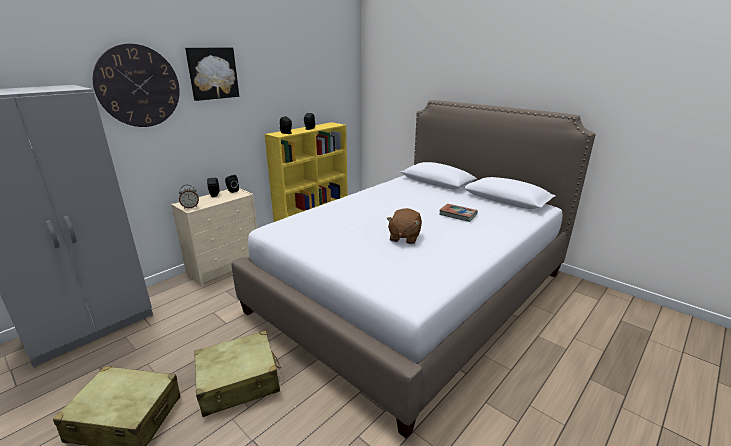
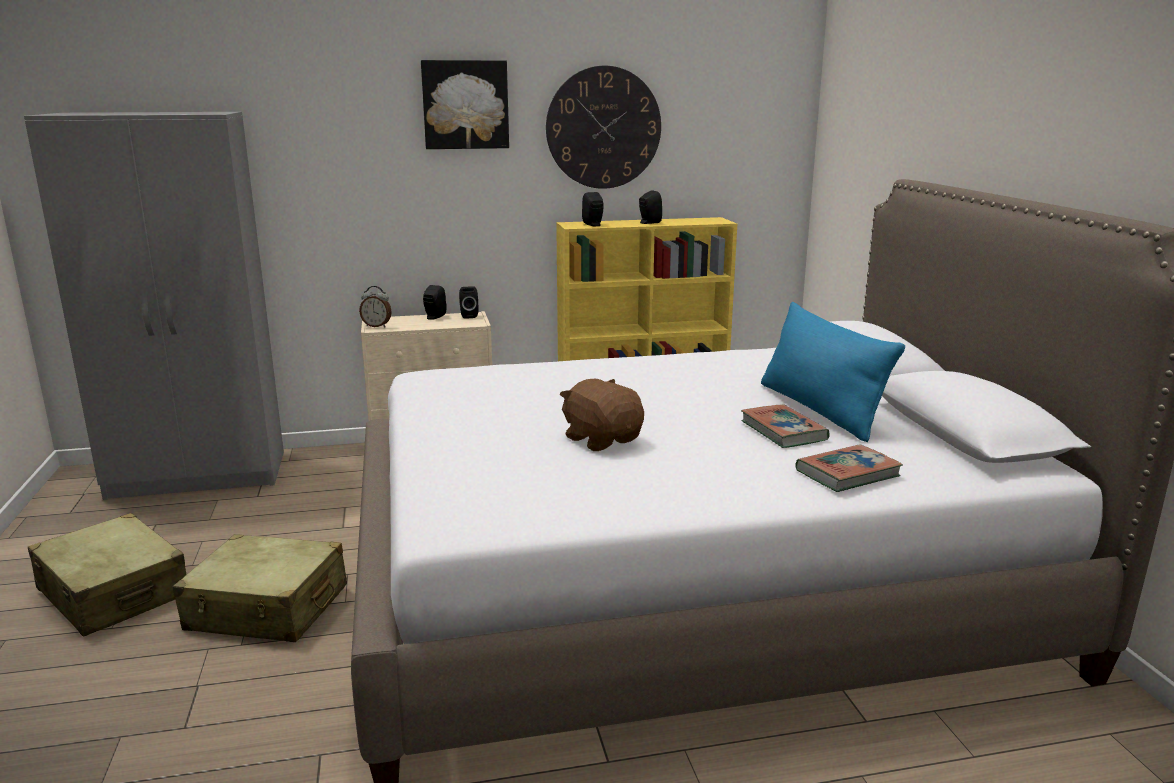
camera: 35 degrees right, 5 degrees down
(138, 86) = (337, 120): wall clock -> wall clock (603, 128)
(404, 237) = (602, 439): brown plush toy -> brown plush toy turned 90 degrees clockwise
(453, 202) = (819, 409): none -> blue pillow
(503, 226) = (847, 474): none -> book

